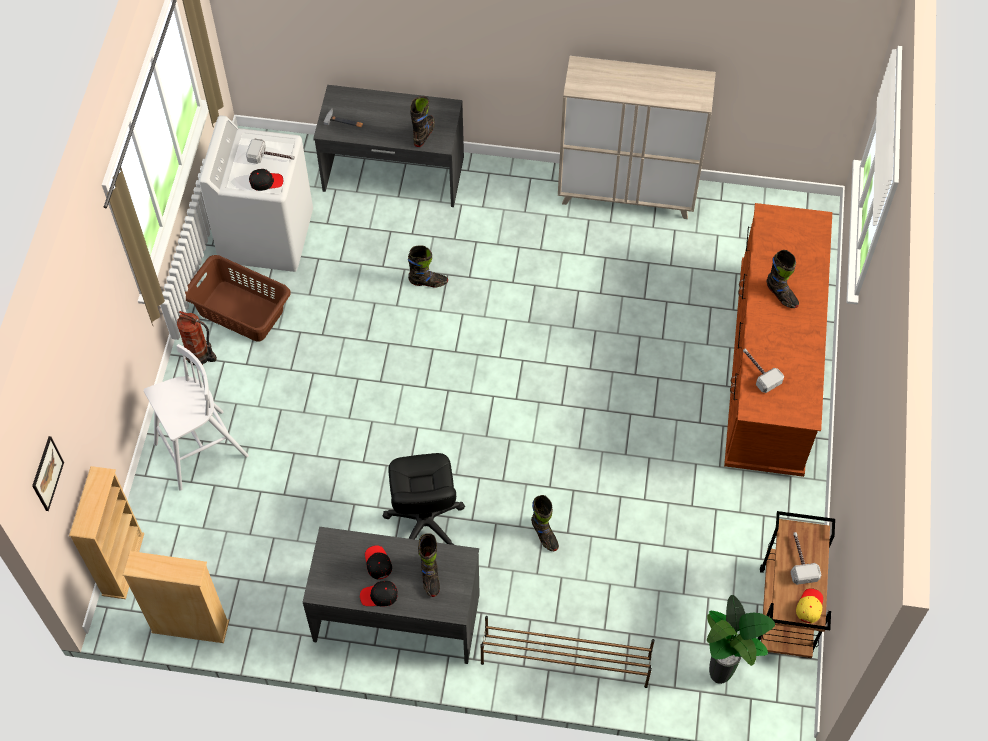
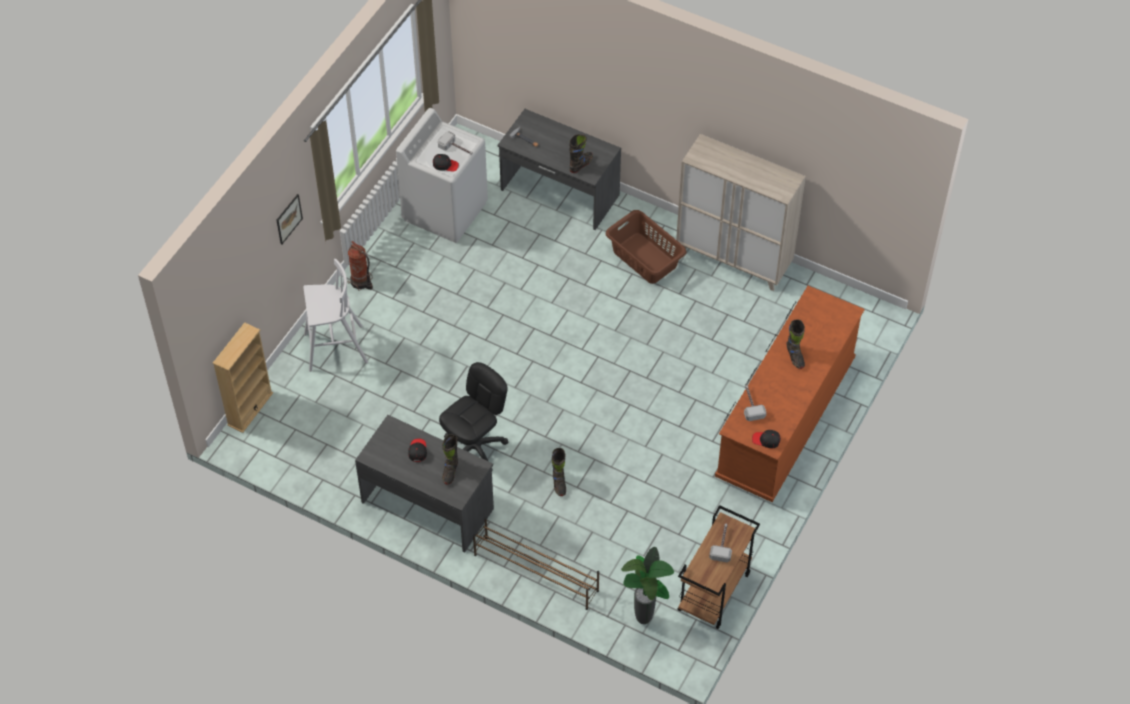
camera: 20 degrees right, 5 degrees down
(47, 473) = (208, 309): picture -> picture (288, 219)
(190, 627) = (280, 465): beige bookcase -> none
(241, 310) = (404, 259): brown laundry basket -> brown laundry basket (645, 258)
(379, 596) = (409, 472): black cap -> black cap (766, 440)
(424, 523) = (475, 448): black office chair -> black office chair turned 150 degrees counterclockwise
(428, 282) = (551, 279): black boot -> none
(809, 606) = (713, 577): yellow cap -> none

